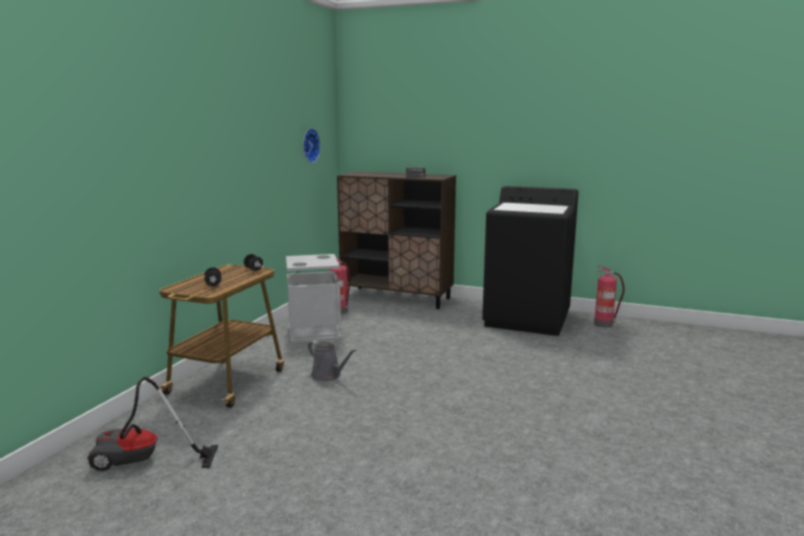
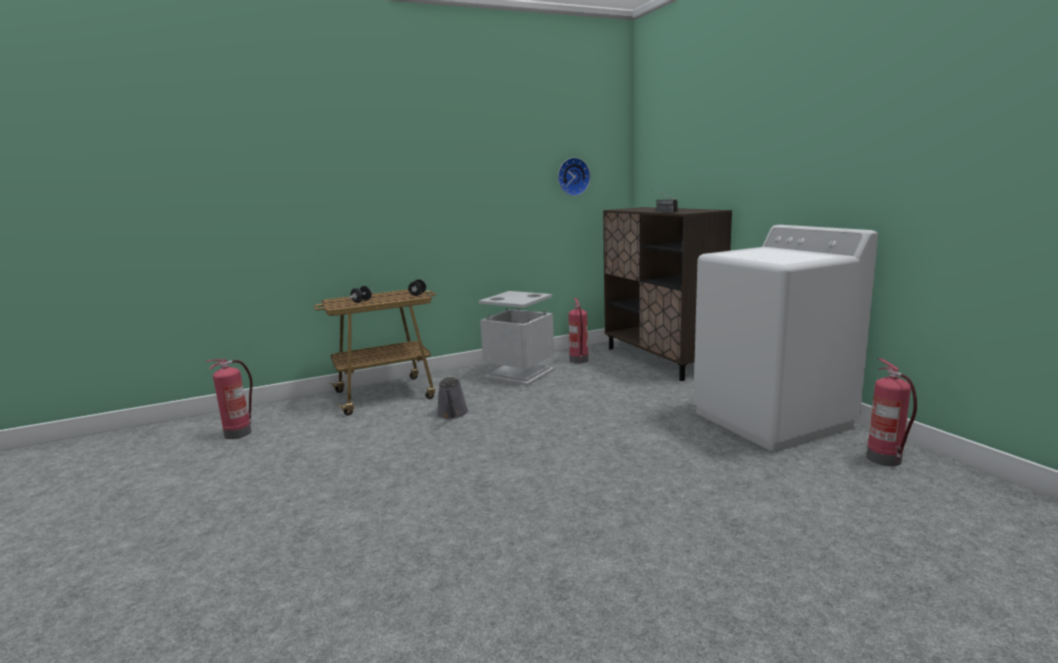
camera: 45 degrees right, 0 degrees up
(142, 462) = (239, 433): vacuum cleaner -> fire extinguisher
(527, 319) = (772, 419): black washing machine -> white washing machine

